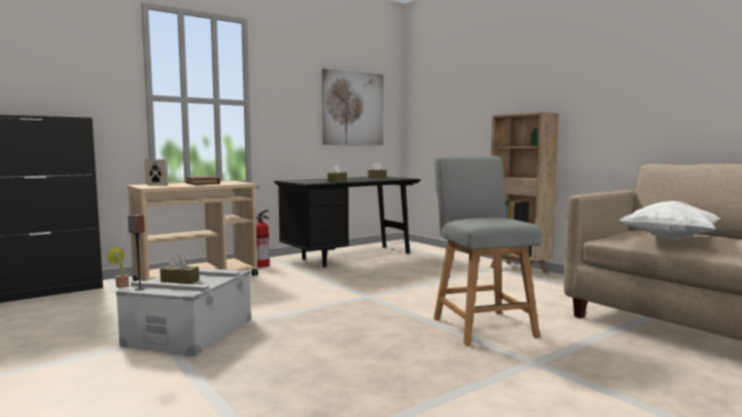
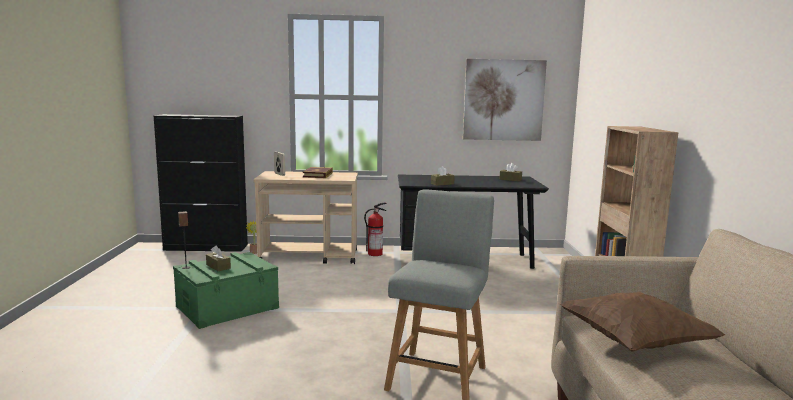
camera: 35 degrees right, 5 degrees up
(190, 332) = (227, 307): grey storage box -> green storage box
(668, 238) = (634, 342): white pillow -> brown pillow

